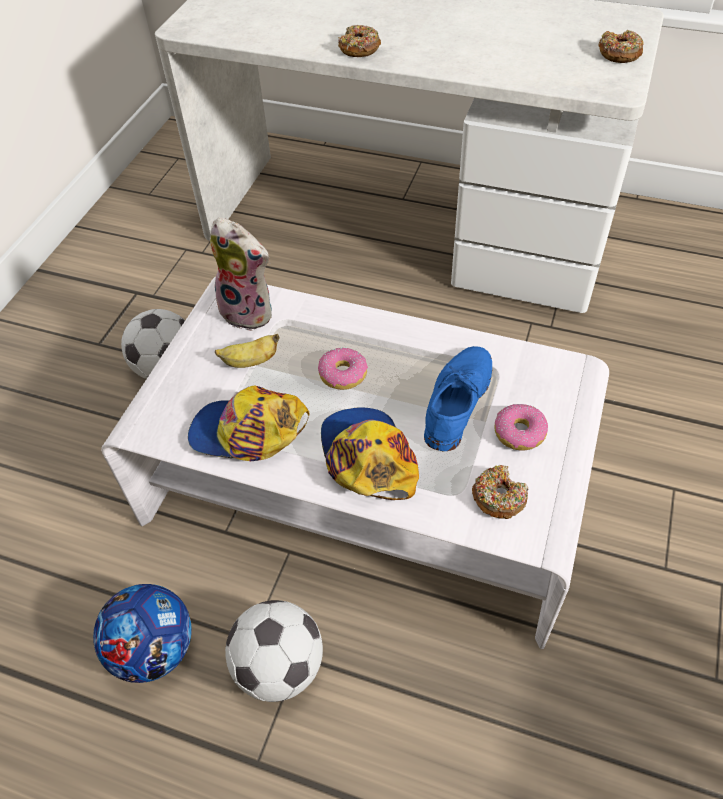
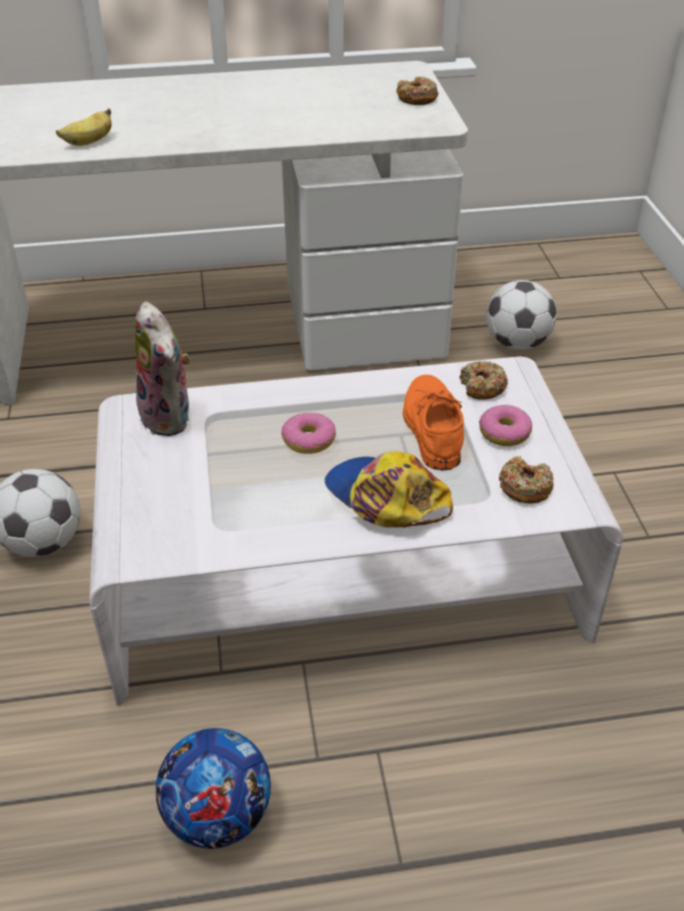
camera: 30 degrees left, 10 degrees down
(248, 432) = (251, 519): cap -> none
(250, 311) = (170, 417): plush toy -> plush toy turned 60 degrees clockwise
(250, 362) = (205, 460): banana -> banana (89, 142)
(279, 666) = (364, 768): football -> football (517, 343)
(359, 48) = (173, 138): donut -> donut (482, 387)
(457, 400) = (431, 426): blue shoe -> orange shoe

